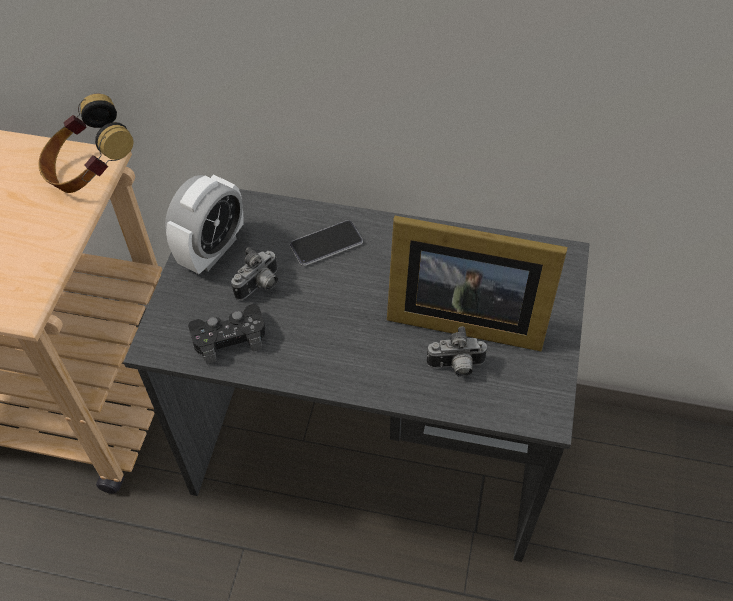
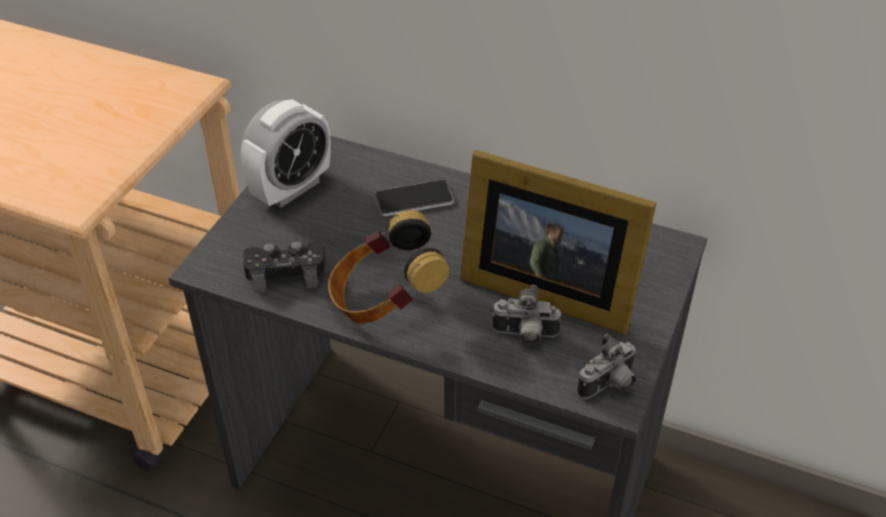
camera: 10 degrees right, 10 degrees down
(90, 171) = (183, 93): headphones -> headphones (385, 300)
(260, 286) = (332, 229): camera -> camera (609, 386)

